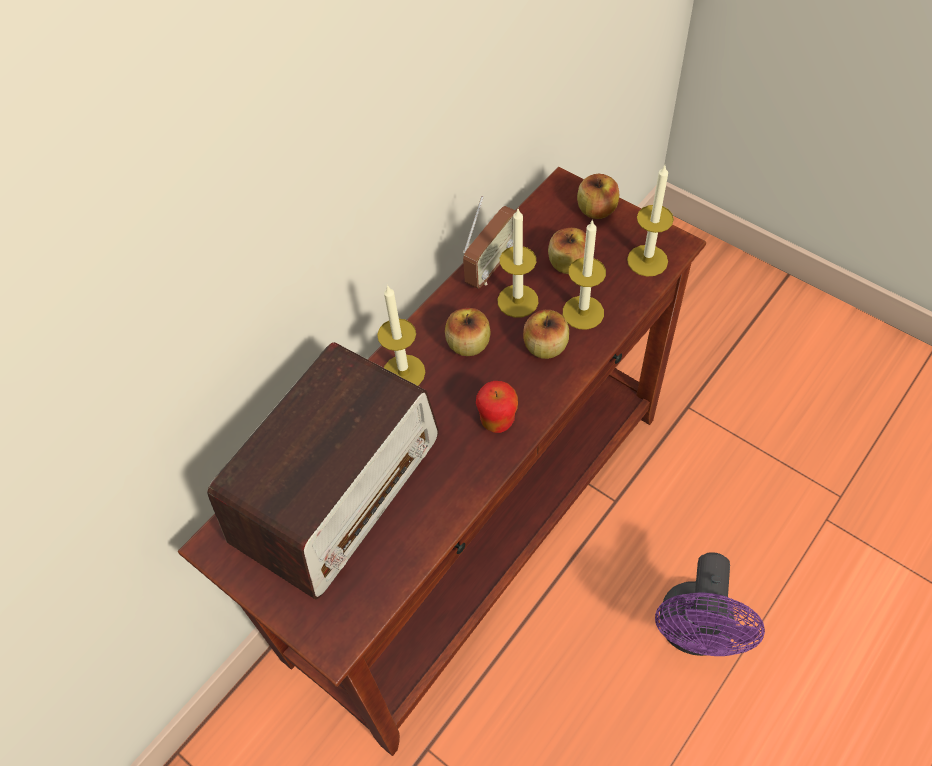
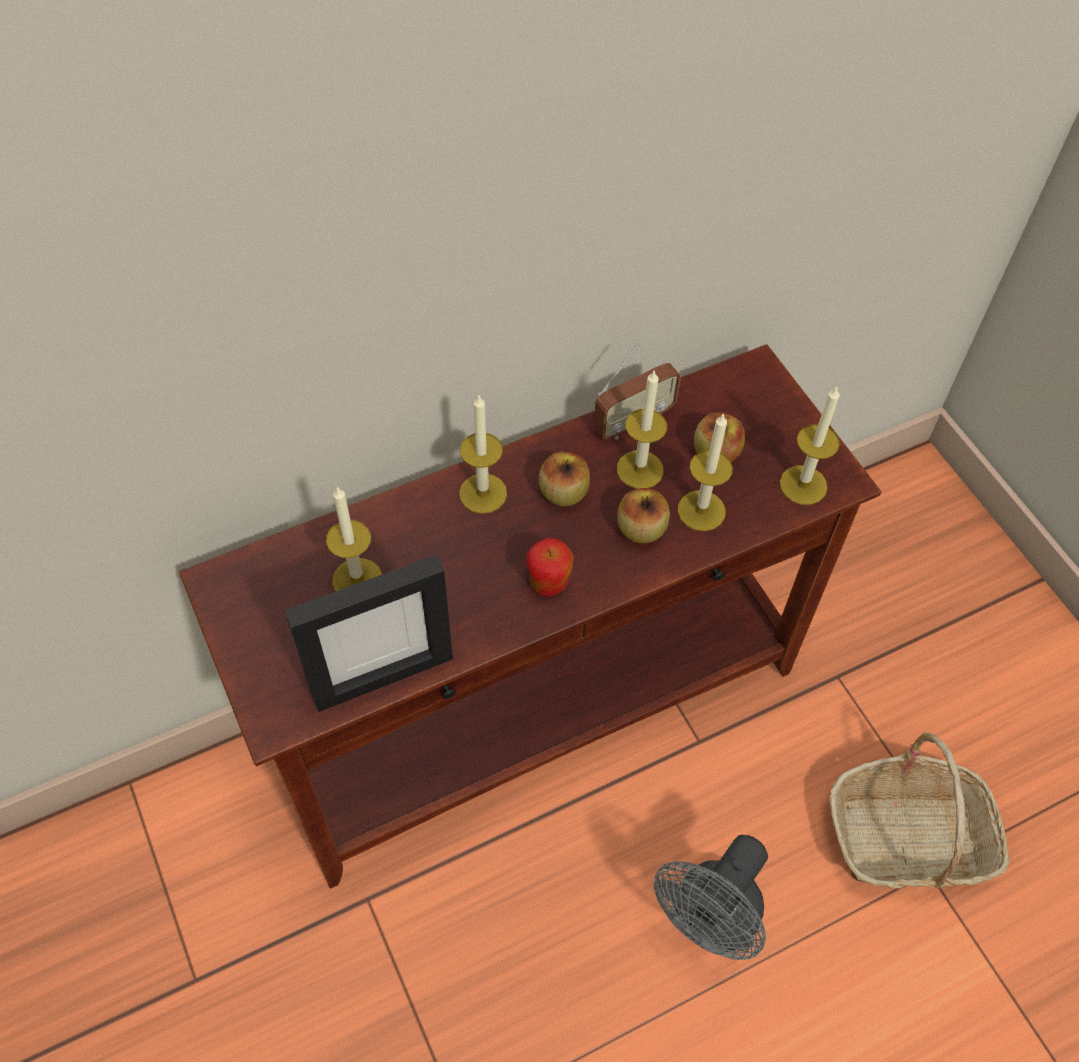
camera: 20 degrees right, 0 degrees up
(338, 488) = (357, 579): radio -> candle
(403, 557) = (382, 674): none -> picture frame
(596, 210) = (780, 408): apple -> none
(695, 633) = (709, 921): purple fan -> grey fan
(799, 501) = (909, 837): none -> basket

